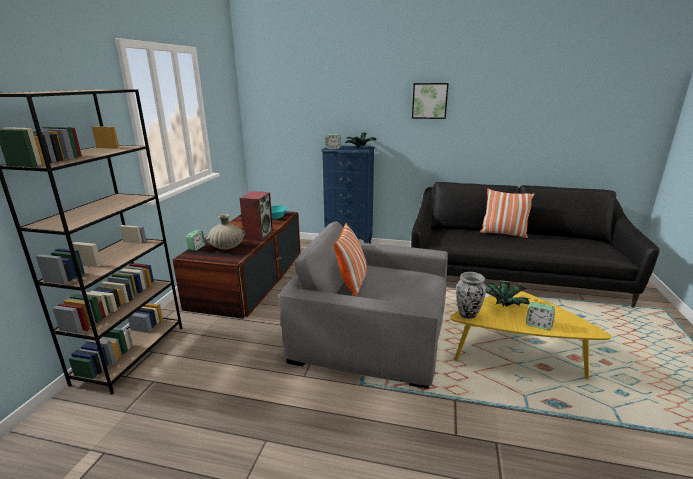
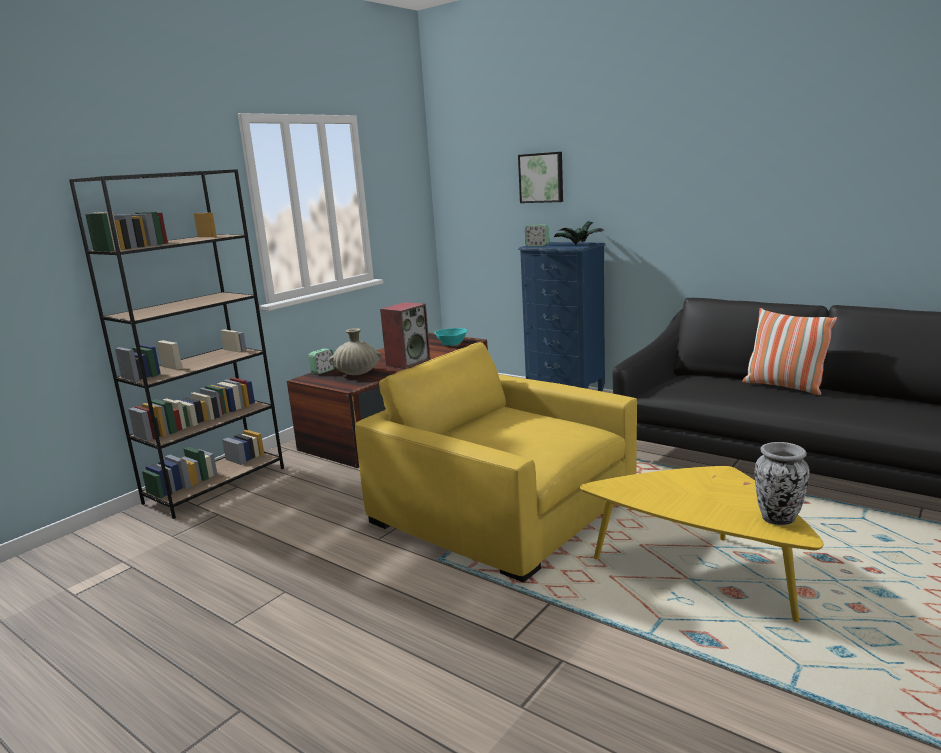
camera: 25 degrees right, 5 degrees down
(352, 283) = (471, 427): pillow -> none
(371, 334) = (503, 509): grey armchair -> yellow armchair
(429, 101) = (685, 168): picture -> picture (541, 177)
(468, 315) = (610, 486): vase -> vase (778, 519)
(502, 304) = (681, 481): potted plant -> none
(538, 325) = (708, 513): alarm clock -> none

